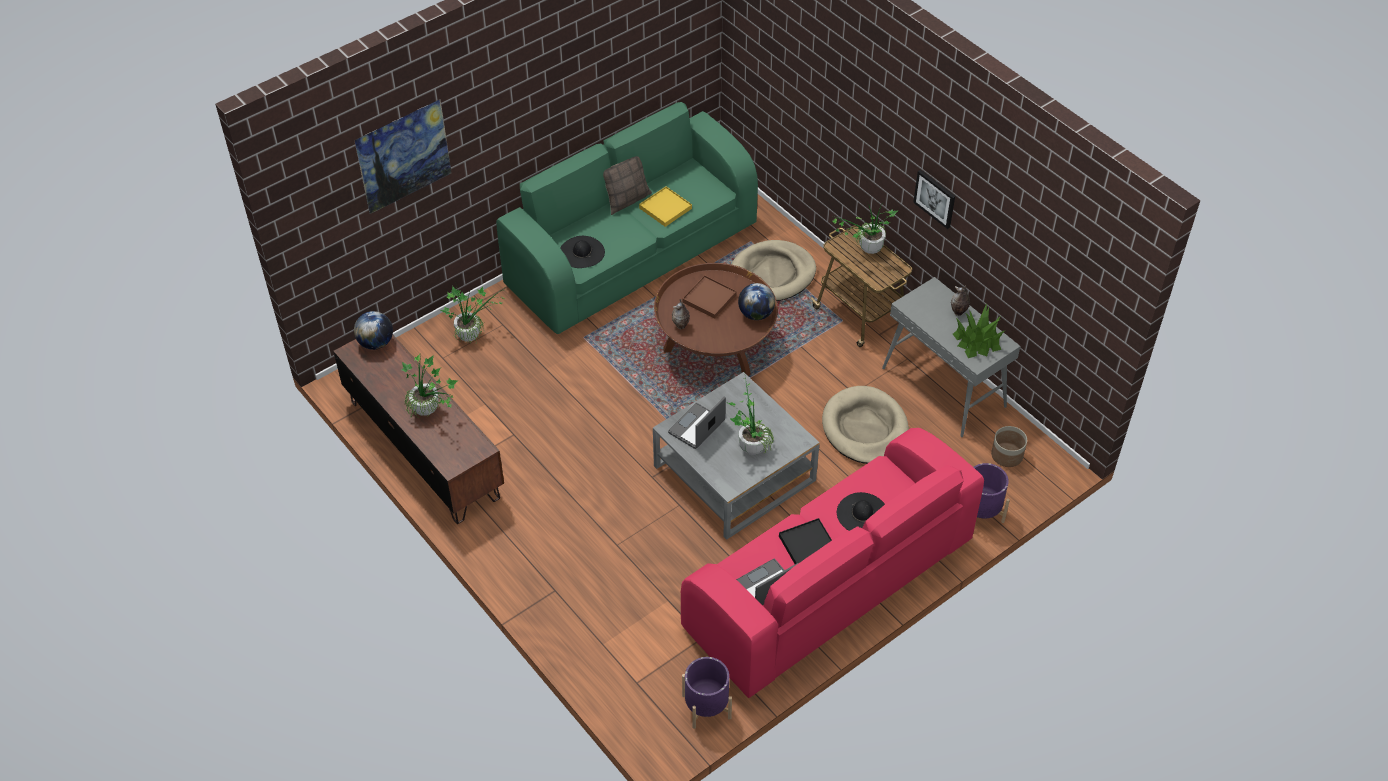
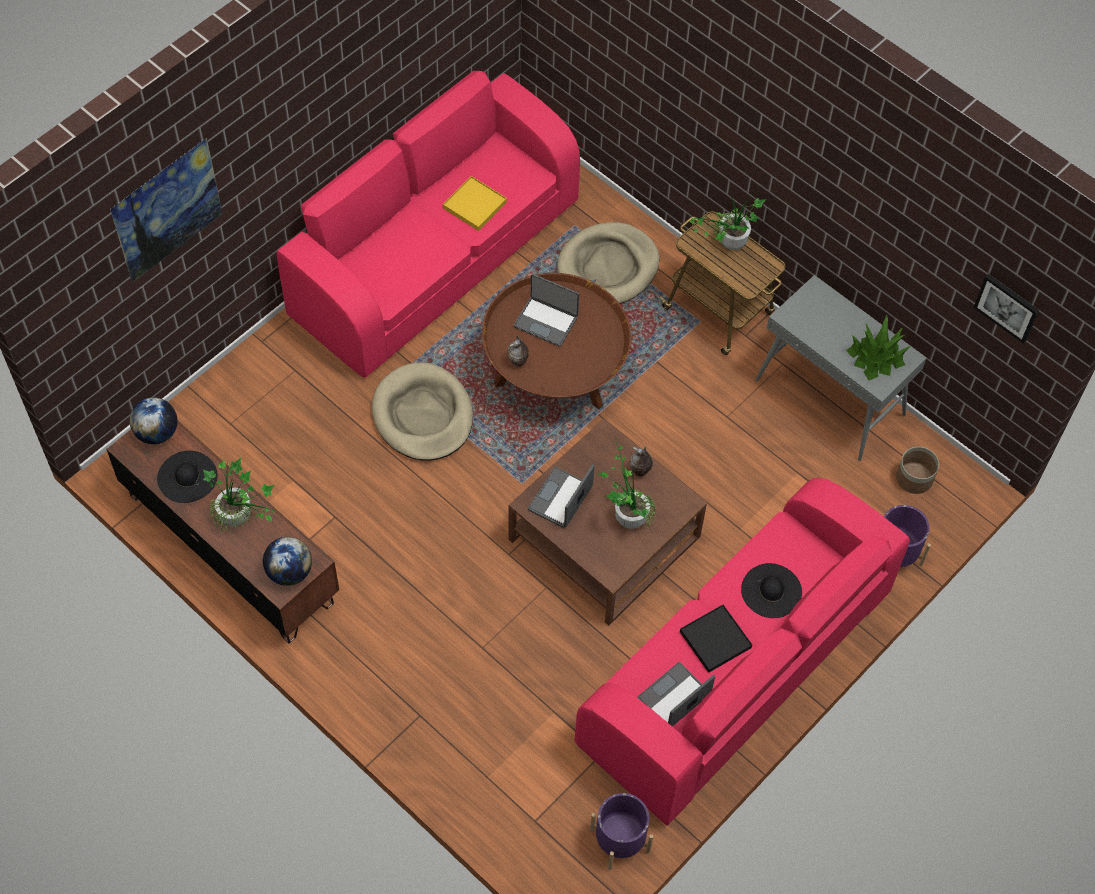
camera: 10 degrees left, 10 degrees up
(473, 334) = (261, 387): potted plant -> none
(582, 252) = (383, 276): black hat -> black hat (187, 477)
(626, 199) = (425, 198): pillow -> none
(632, 254) = (435, 257): green sofa -> pink sofa
(709, 298) = (546, 321): brown tray -> laptop
(734, 473) = (604, 538): grey coffee table -> brown coffee table
(756, 314) = (604, 336): globe -> globe (289, 572)
(865, 428) = (747, 462): beige dog bed -> beige dog bed (423, 415)
(935, 198) = (815, 192): picture -> picture (1007, 307)
(958, 312) = (849, 320): vase -> vase (640, 472)

